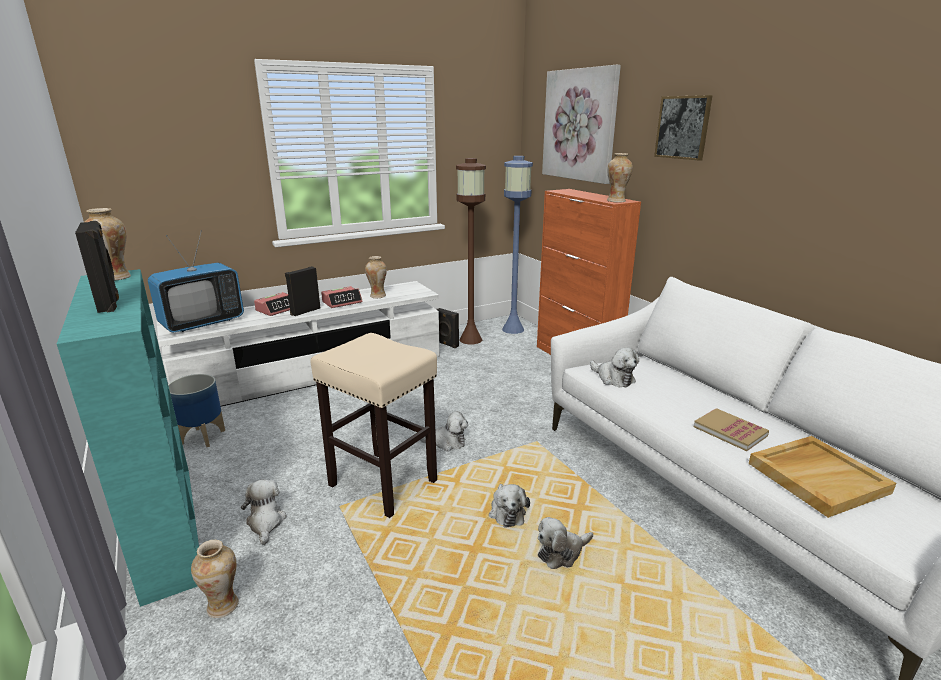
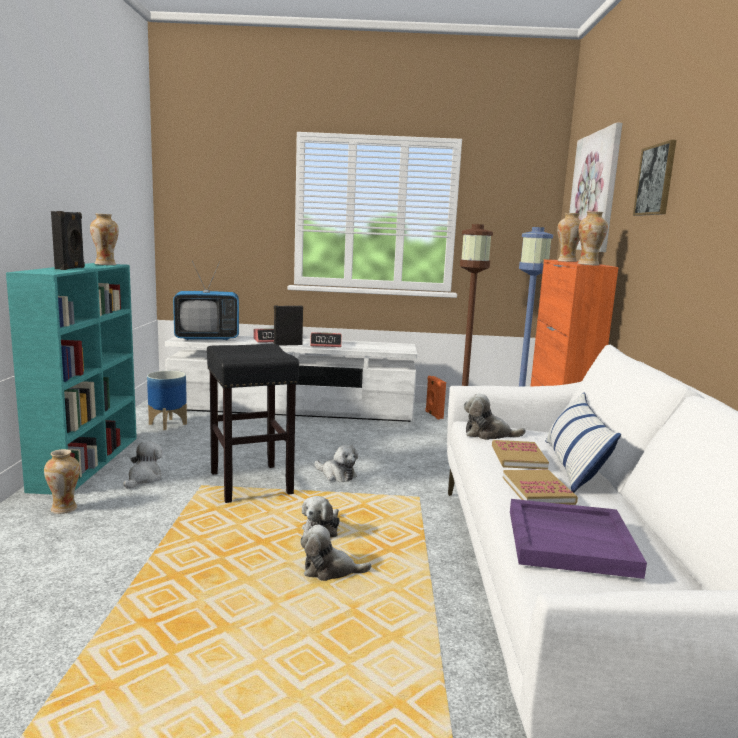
camera: 30 degrees right, 10 degrees down
(377, 296) = (361, 346): vase -> vase (566, 261)
(384, 483) = (251, 484): beige stool -> black stool
(446, 344) = (433, 415): black speaker -> orange speaker
(613, 378) = (488, 434): plush toy -> plush toy turned 105 degrees clockwise
(670, 399) = (518, 457): none -> book
(707, 394) = (573, 466): none -> pillow
(817, 477) = (571, 541): beige tray -> purple tray

